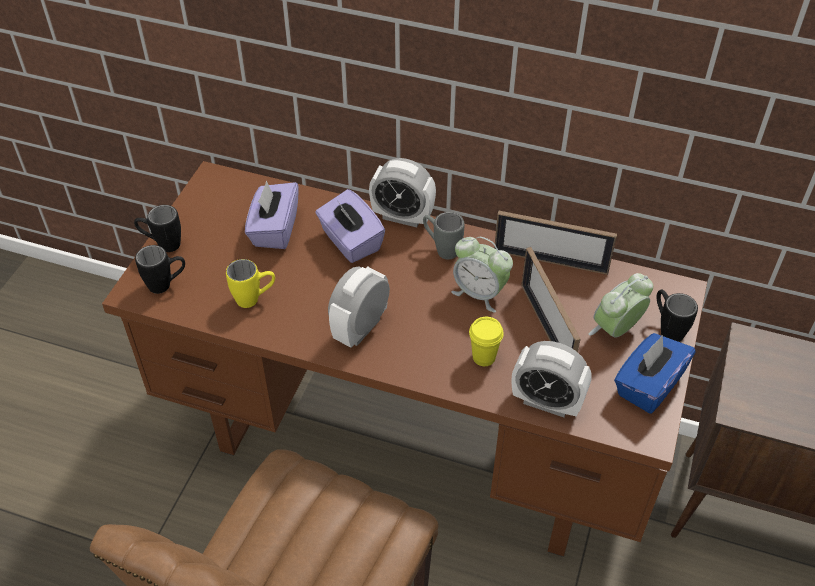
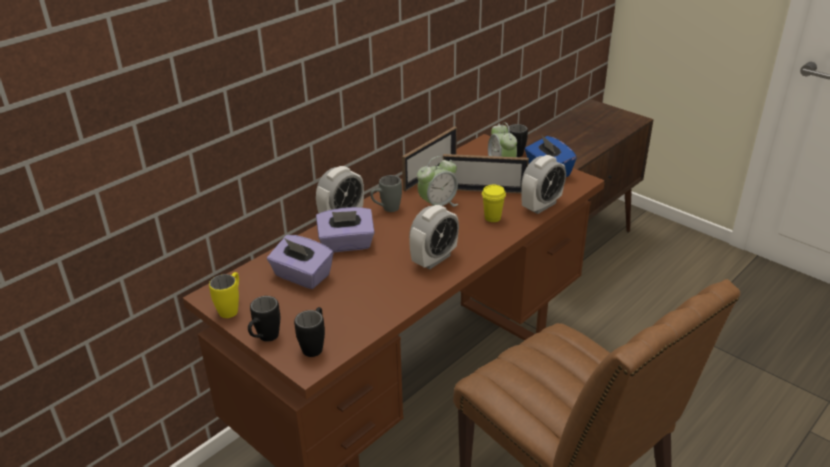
camera: 65 degrees left, 15 degrees down
(254, 299) = (368, 301): yellow mug -> yellow mug (231, 308)
(360, 328) = (434, 259): alarm clock -> alarm clock turned 105 degrees counterclockwise

